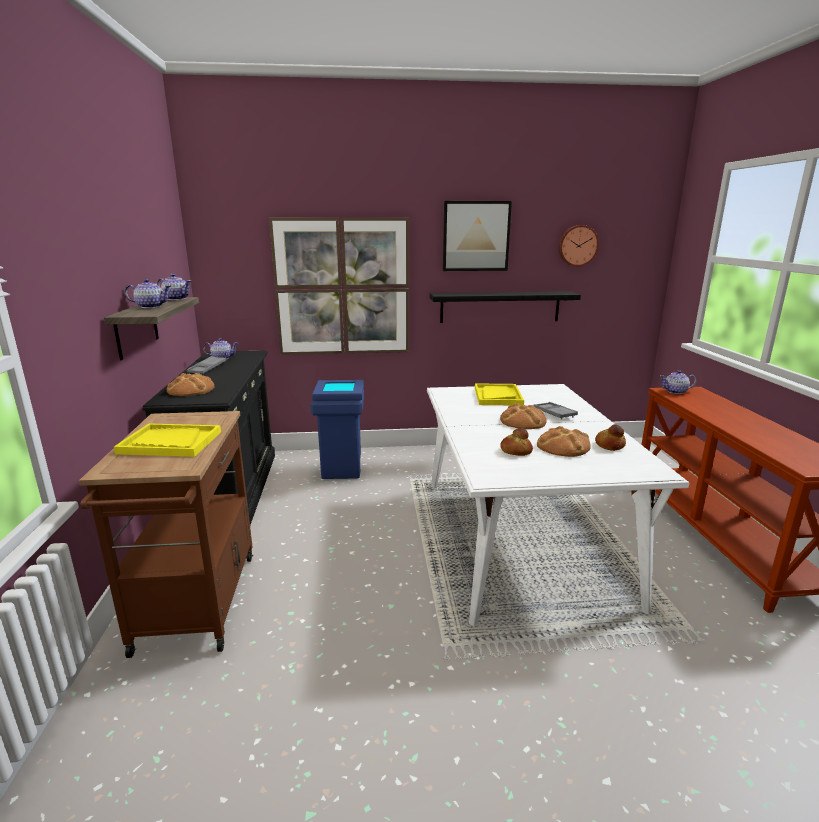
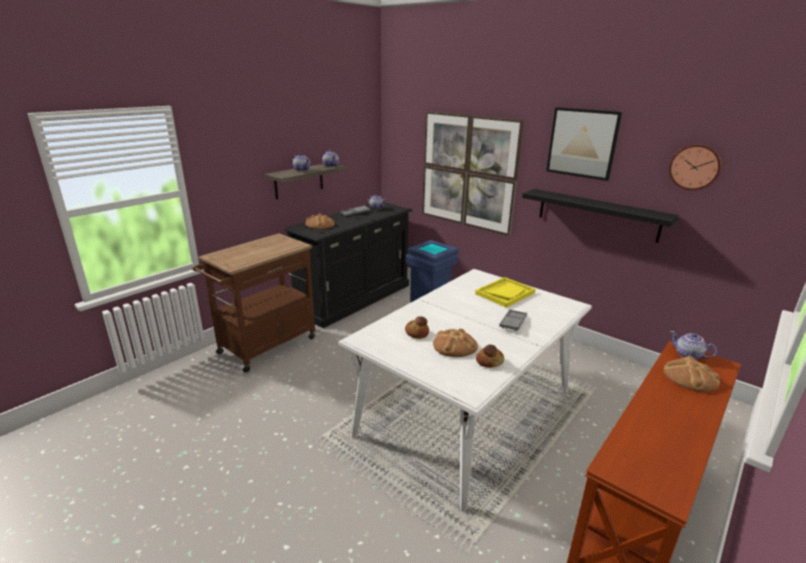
camera: 45 degrees right, 5 degrees up
(170, 442) = (253, 251): yellow tray -> none
(522, 421) = (474, 317): bread -> bread (690, 377)

